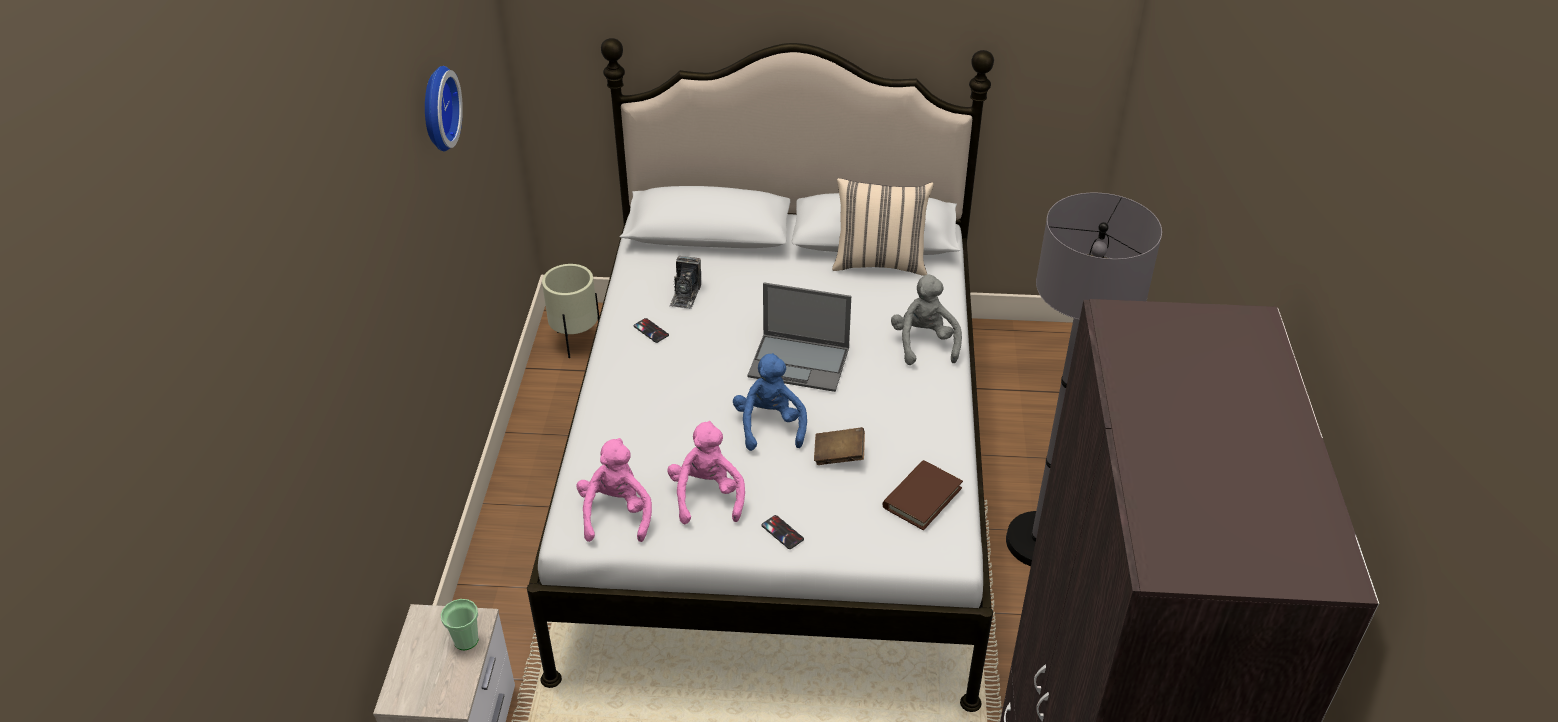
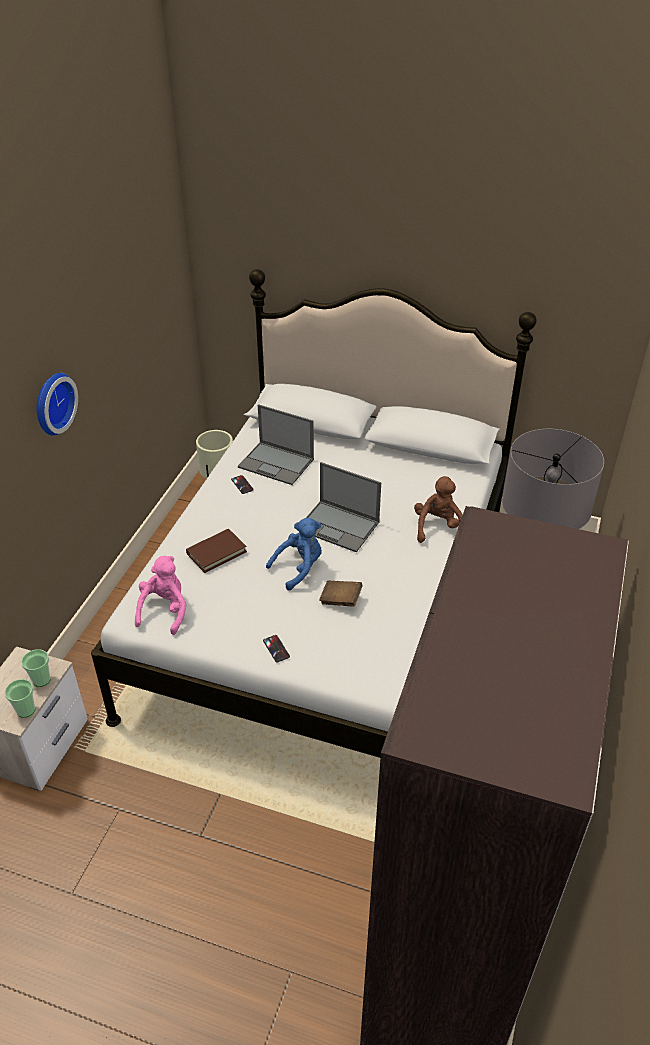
camera: 15 degrees right, 0 degrees up
(435, 108) = (97, 298): wall clock -> wall clock (52, 403)
(461, 684) = (26, 710): none -> cup
(685, 295) = (277, 463): camera -> laptop
(707, 495) = (233, 610): pink plush toy -> none
(770, 425) = (299, 568): blue plush toy -> blue plush toy turned 45 degrees clockwise
(880, 262) = (428, 463): beige pillow -> none
(922, 498) = (390, 644): brown book -> brown book (216, 552)
(924, 343) = (438, 528): grey plush toy -> brown plush toy

